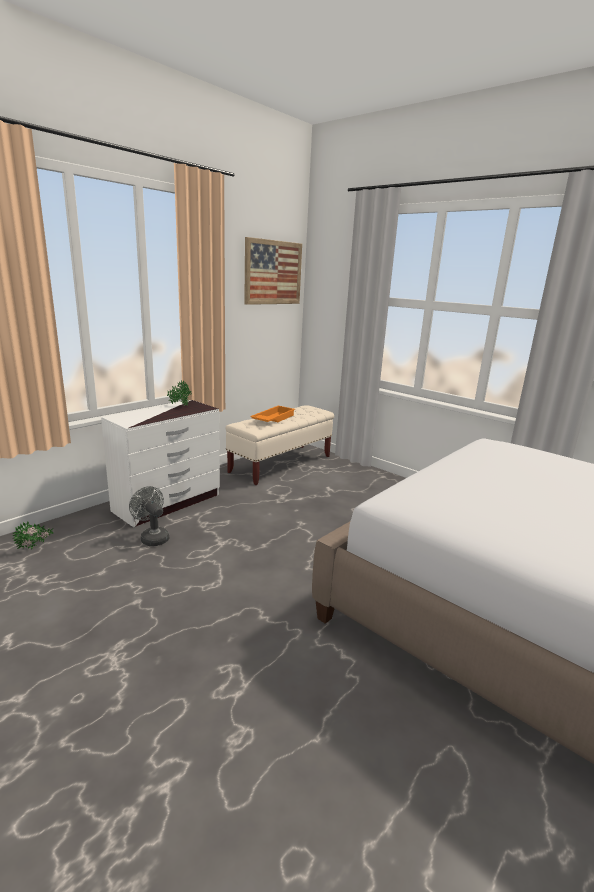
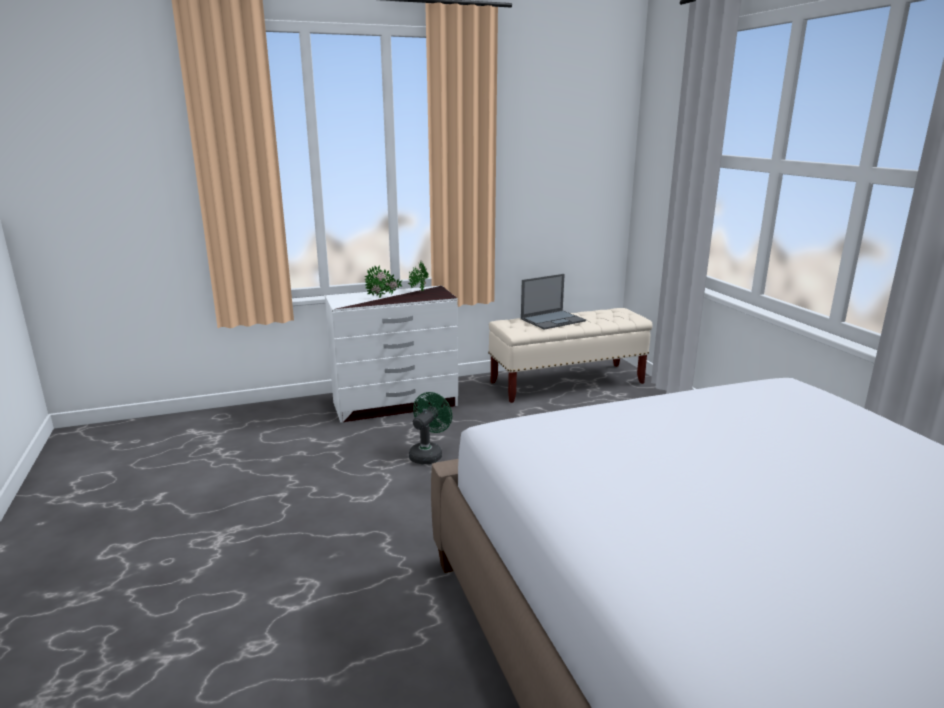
camera: 30 degrees right, 0 degrees up
(35, 547) = (242, 423): potted plant -> potted plant (383, 297)
(152, 537) = (349, 436): grey fan -> none
(230, 537) = (428, 454): none -> green fan
(272, 418) = (553, 320): orange tray -> laptop
(273, 272) = (581, 125): picture -> none

